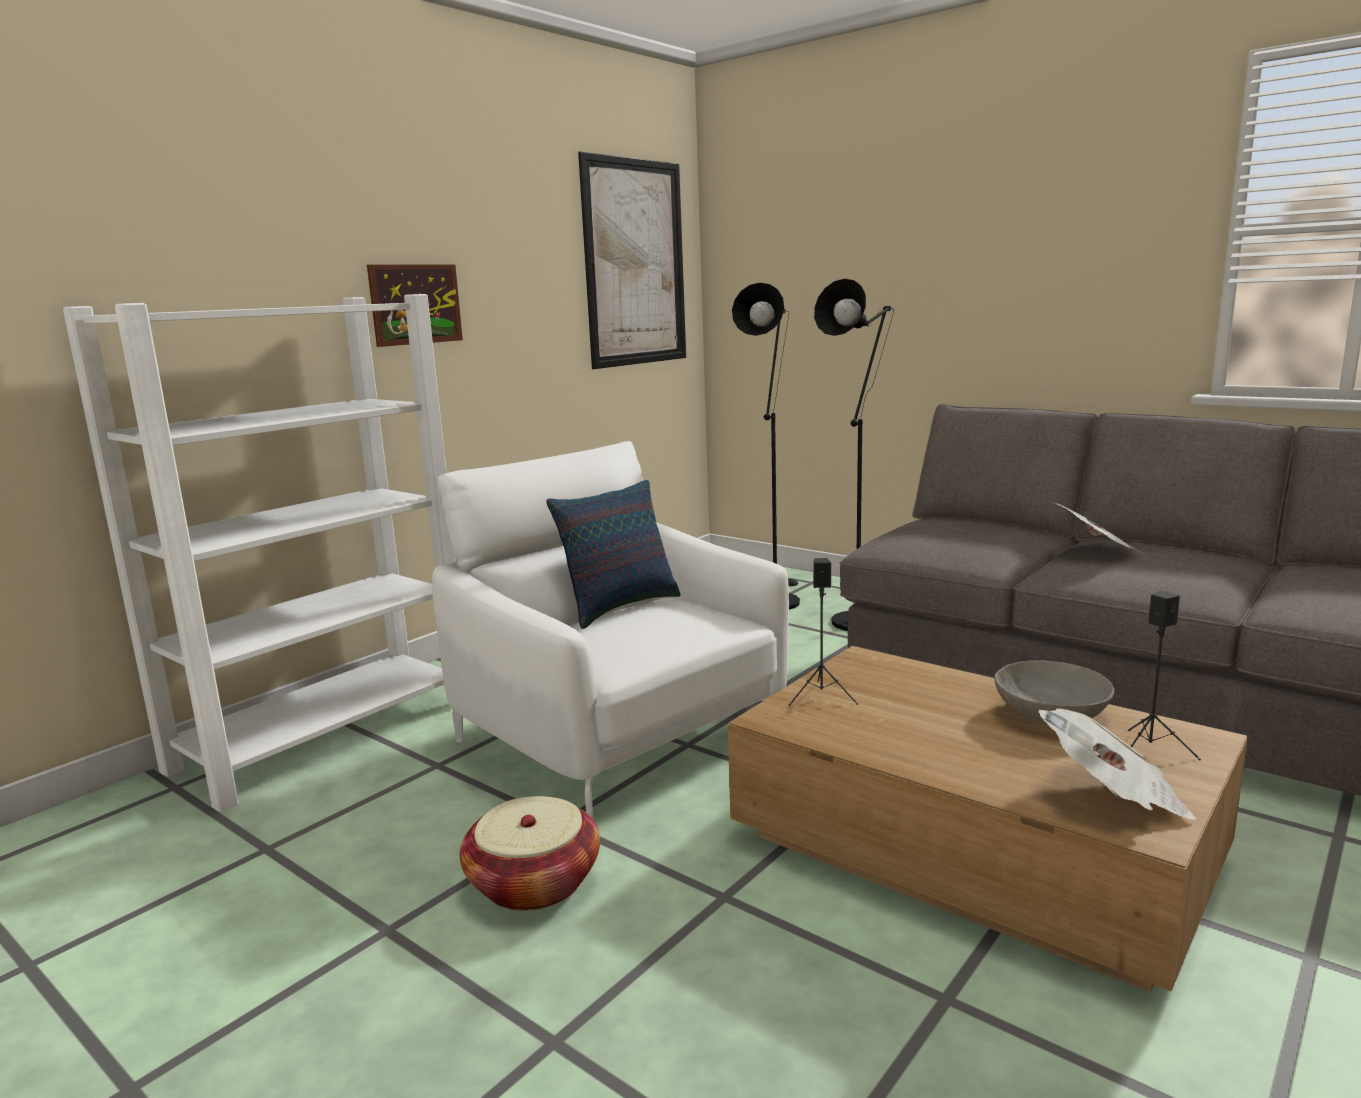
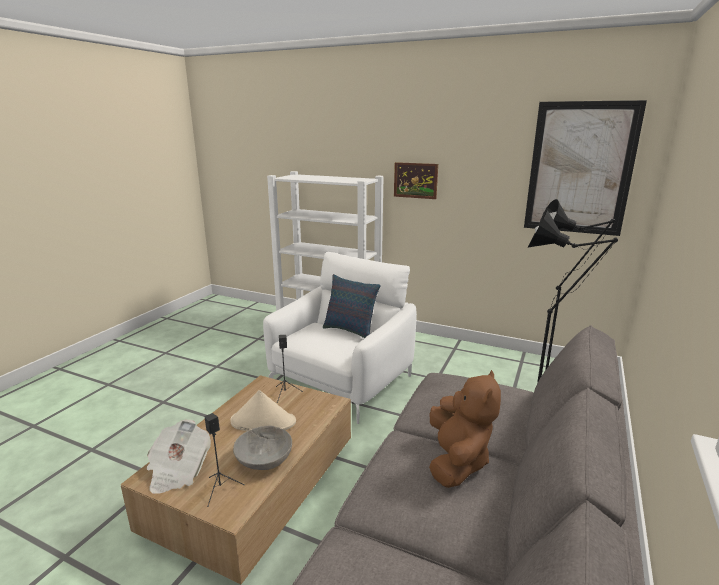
camera: 75 degrees right, 5 degrees up
(534, 883) = (237, 384): basket -> none
(929, 717) = (262, 422): none -> beige hat
(1098, 552) = (457, 461): newspaper -> brown plush toy

